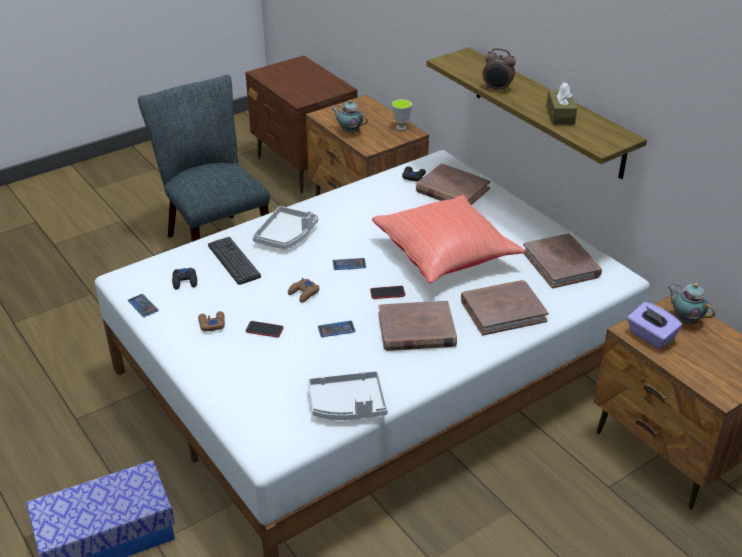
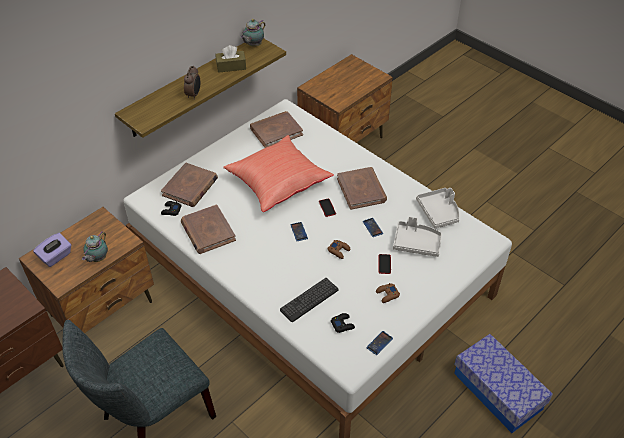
camera: 100 degrees left, 10 degrees up
(286, 235) = (268, 274): grey tray -> grey tray (416, 243)
(401, 127) = (90, 225): cup -> none
(503, 310) = (331, 154): brown book -> brown book (208, 231)
(650, 336) = (341, 97): purple tissue box -> purple tissue box (56, 257)
(685, 320) = (322, 85): teapot -> teapot (253, 45)

